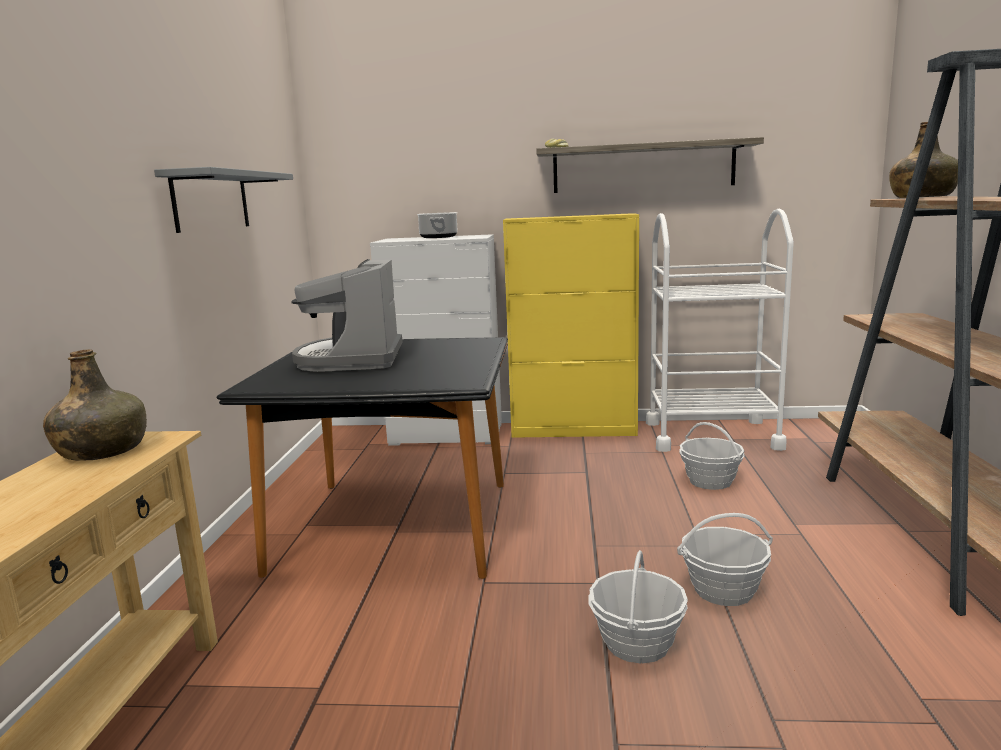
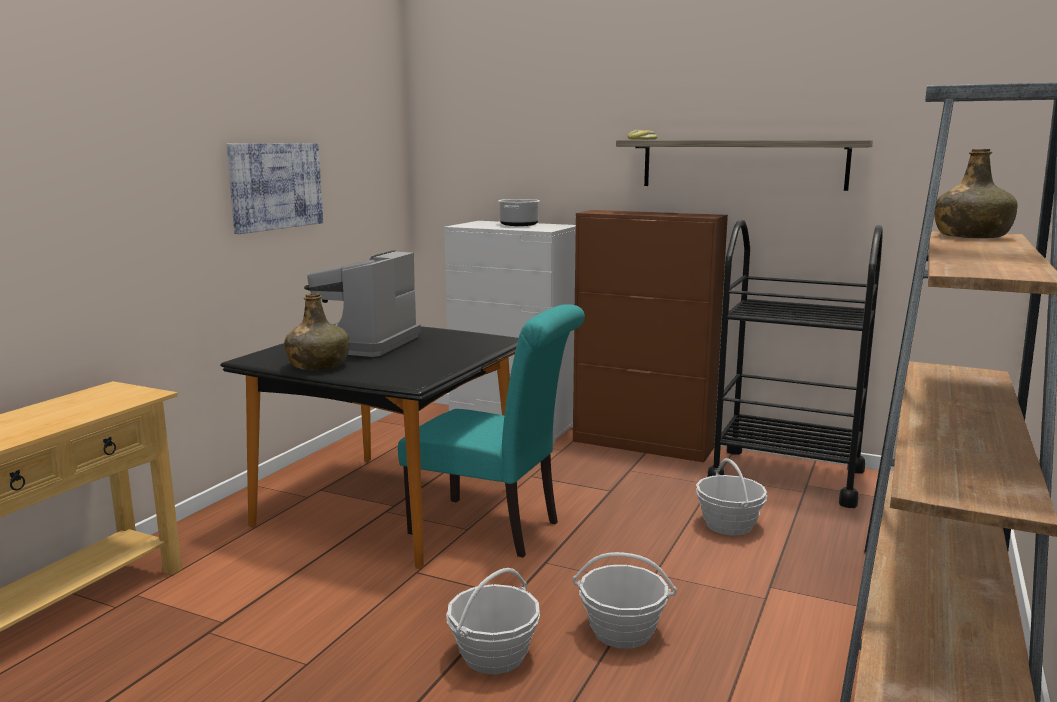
camera: 20 degrees right, 0 degrees up
(102, 451) = (97, 398): green bottle -> green bottle (318, 366)
(211, 201) = (276, 186): grey shelf -> picture
(517, 525) = (493, 528): none -> turquoise chair
(574, 430) = (643, 445): yellow cabinet -> brown cabinet
(711, 435) = (786, 476): white cart -> black cart

